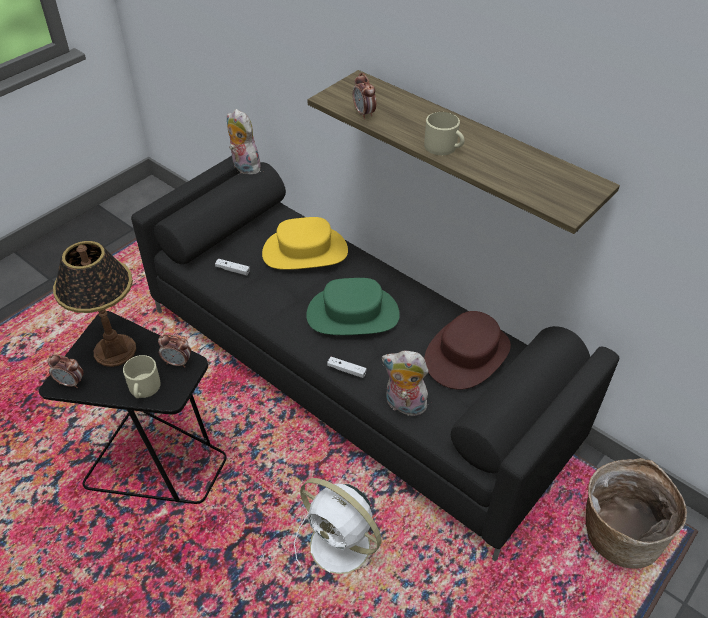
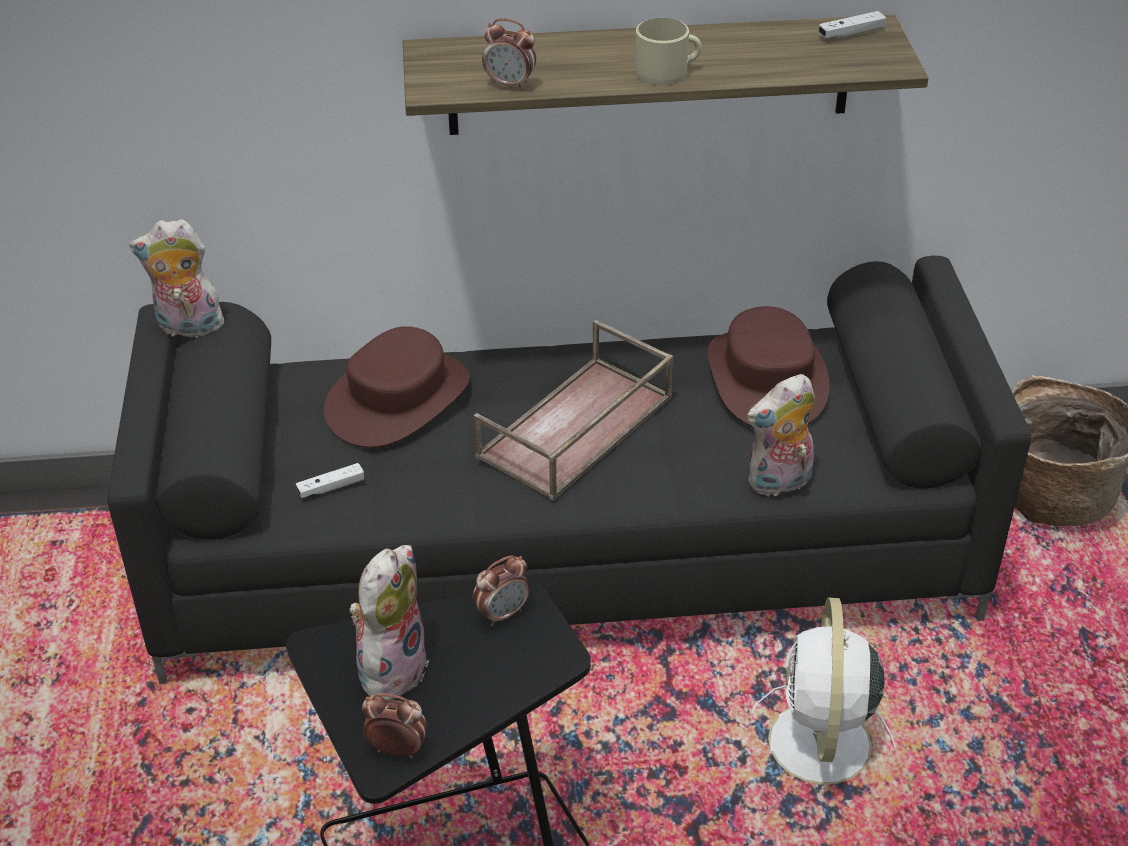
camera: 45 degrees left, 5 degrees down
(71, 383) = (397, 749): alarm clock -> alarm clock turned 135 degrees counterclockwise
(114, 350) = (391, 667): table lamp -> plush toy
(143, 388) = (509, 675): beige mug -> none
(305, 252) = (398, 399): yellow hat -> brown hat
(342, 547) = (819, 748): white fan -> white fan turned 105 degrees clockwise
(346, 370) = (662, 494): white game controller -> white game controller (851, 33)
(352, 315) = (576, 429): green hat -> brown tray

